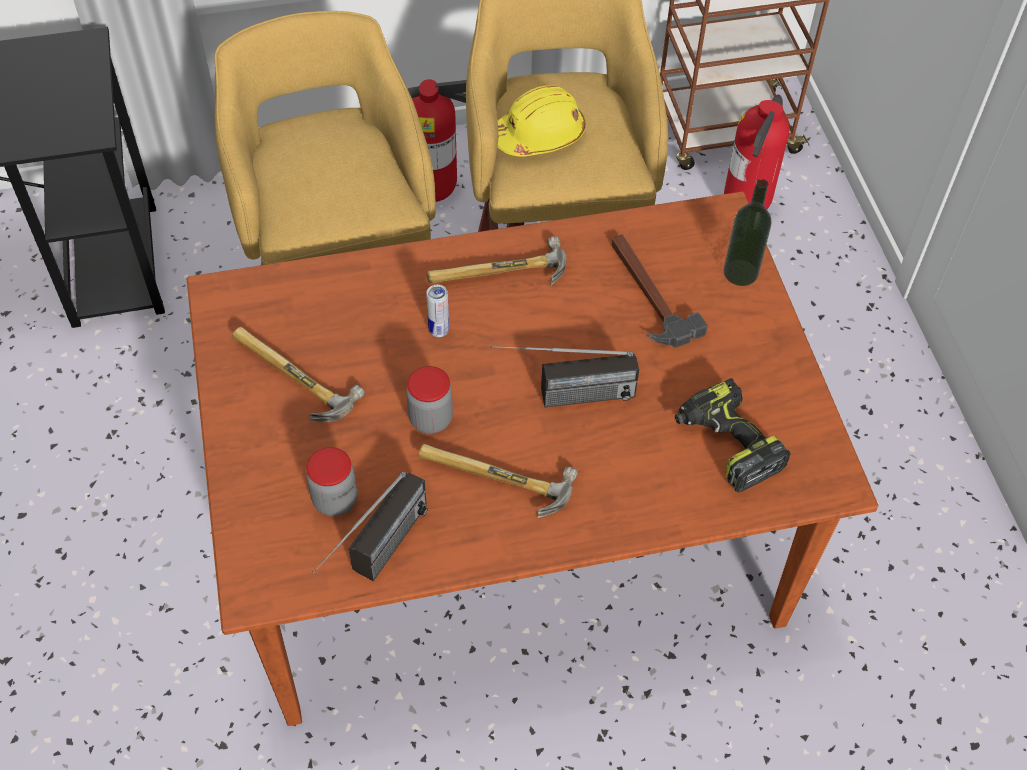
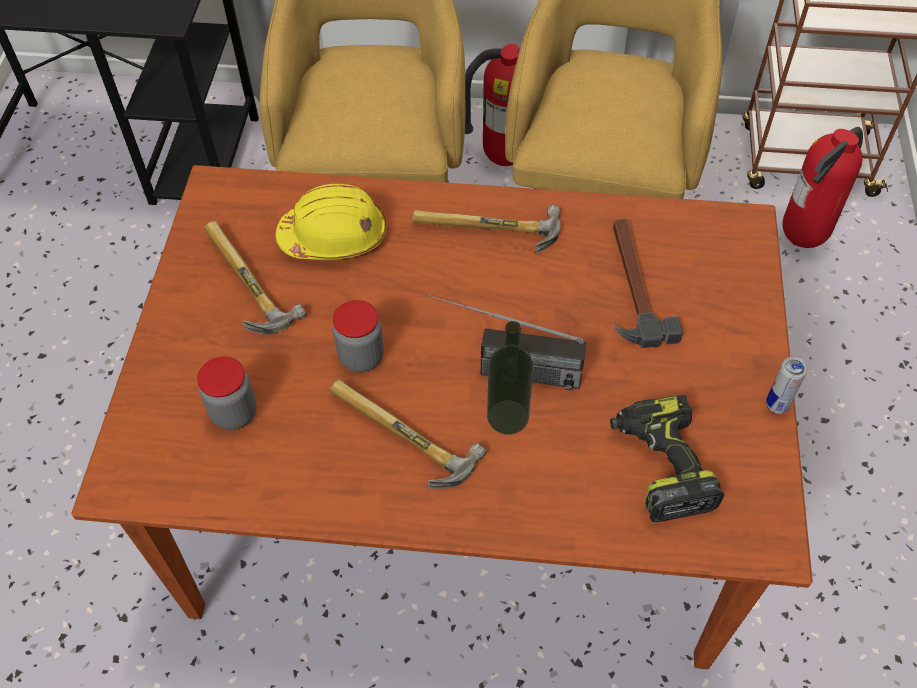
camera: 20 degrees right, 0 degrees up
(378, 559) = (249, 486): radio -> none
(439, 330) = (405, 271): can -> can (776, 405)
(539, 135) = (582, 107): yellow hard hat -> yellow hard hat (334, 237)
(740, 272) = (741, 287): bottle -> bottle (507, 416)

